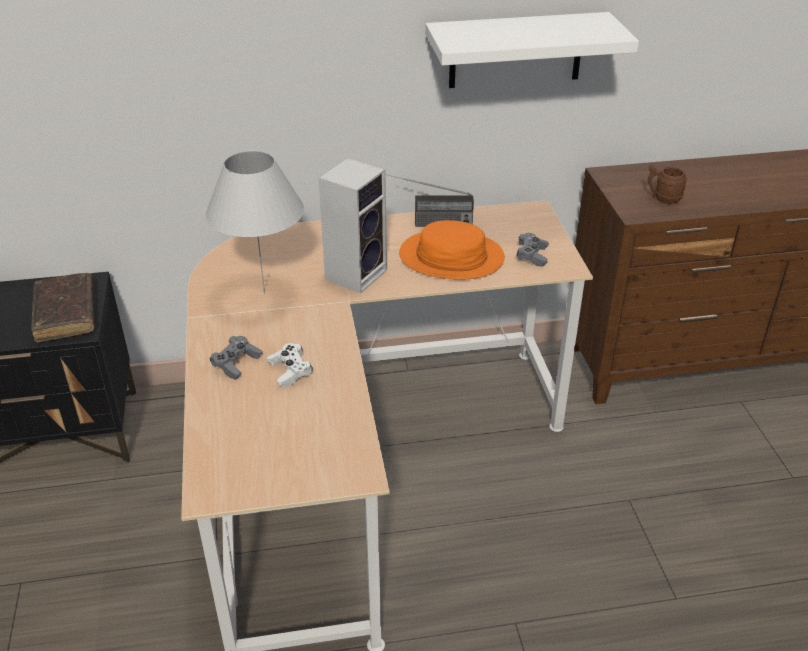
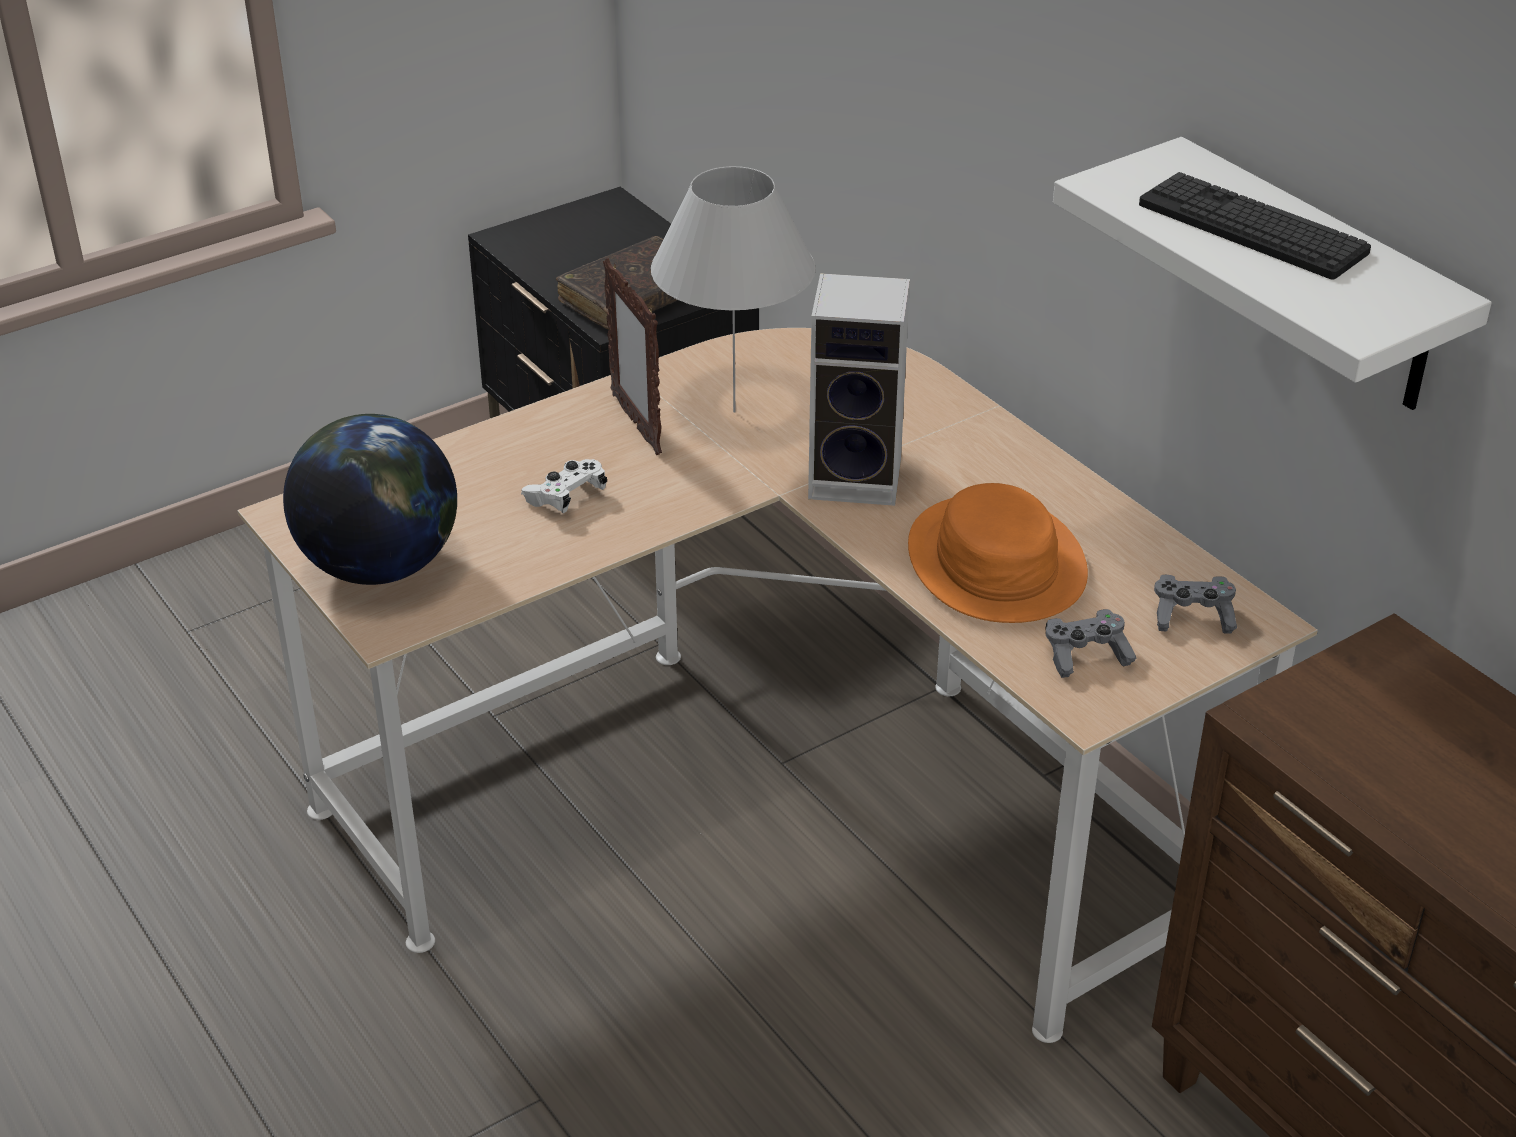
camera: 65 degrees right, 0 degrees up
(236, 363) = (552, 445): grey game controller -> grey game controller (1192, 617)
(244, 329) = (636, 424): none -> picture frame
(297, 462) = (380, 565): none -> globe
(427, 223) = (1081, 507): radio -> none
(521, 30) = (1252, 228): none -> keyboard
(662, 198) = (1369, 745): brown mug -> none

